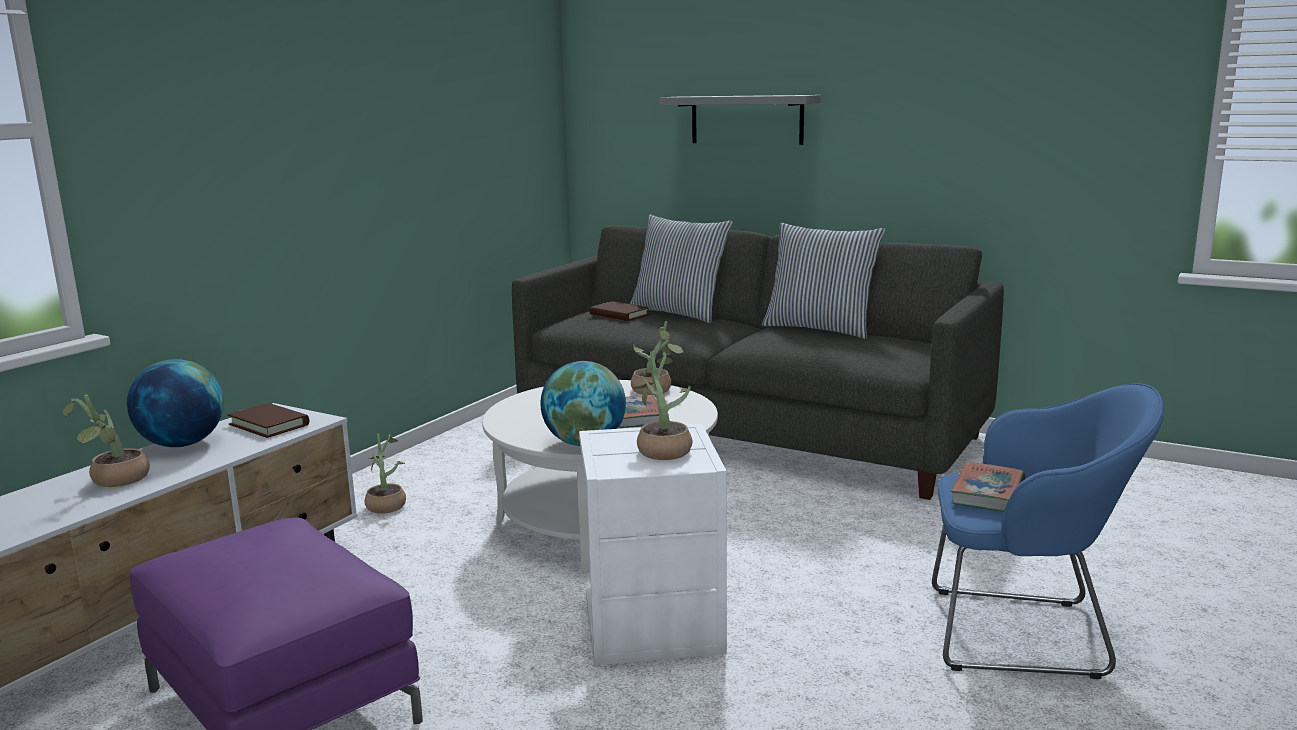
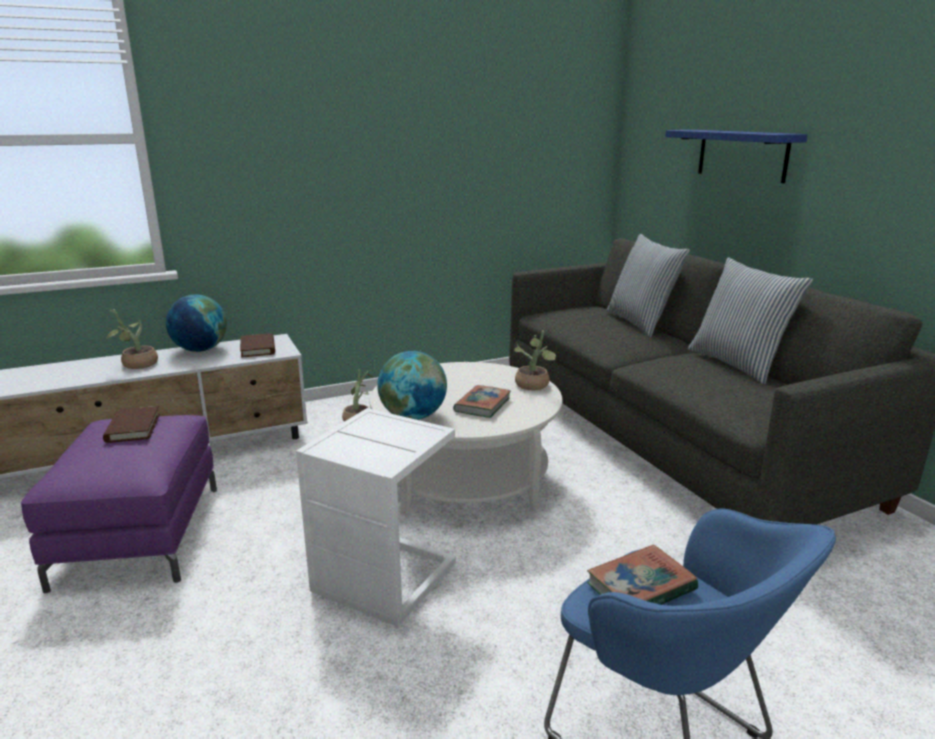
camera: 35 degrees right, 5 degrees up
(619, 315) = (590, 315): brown book -> brown book (133, 428)
(662, 449) = (386, 442): potted plant -> none
(746, 119) = (742, 155): grey shelf -> blue shelf

